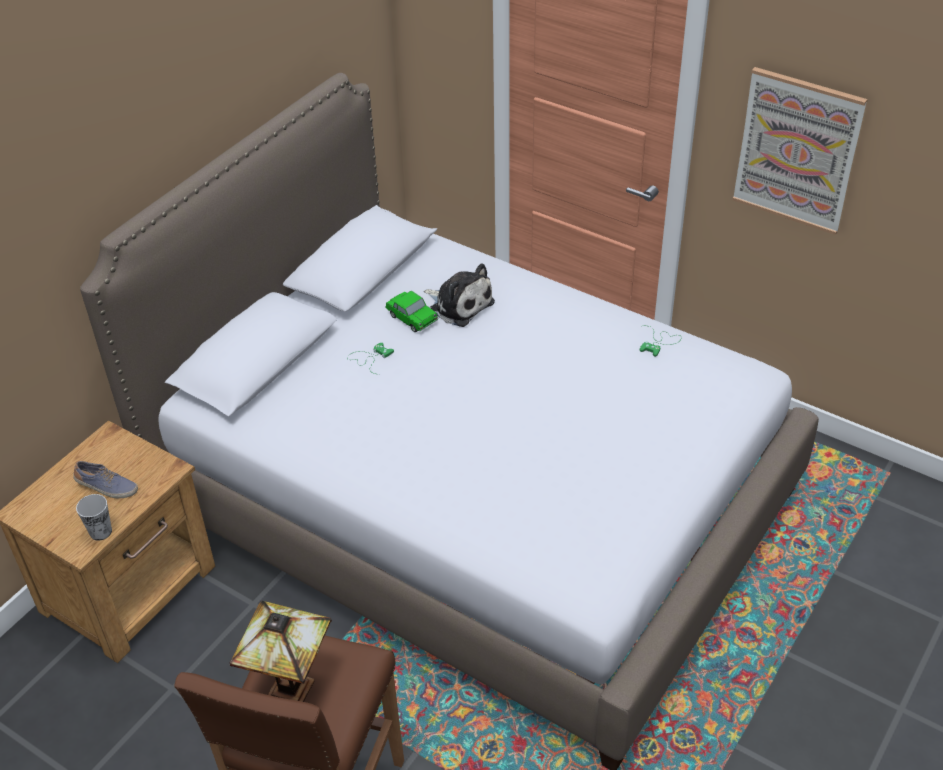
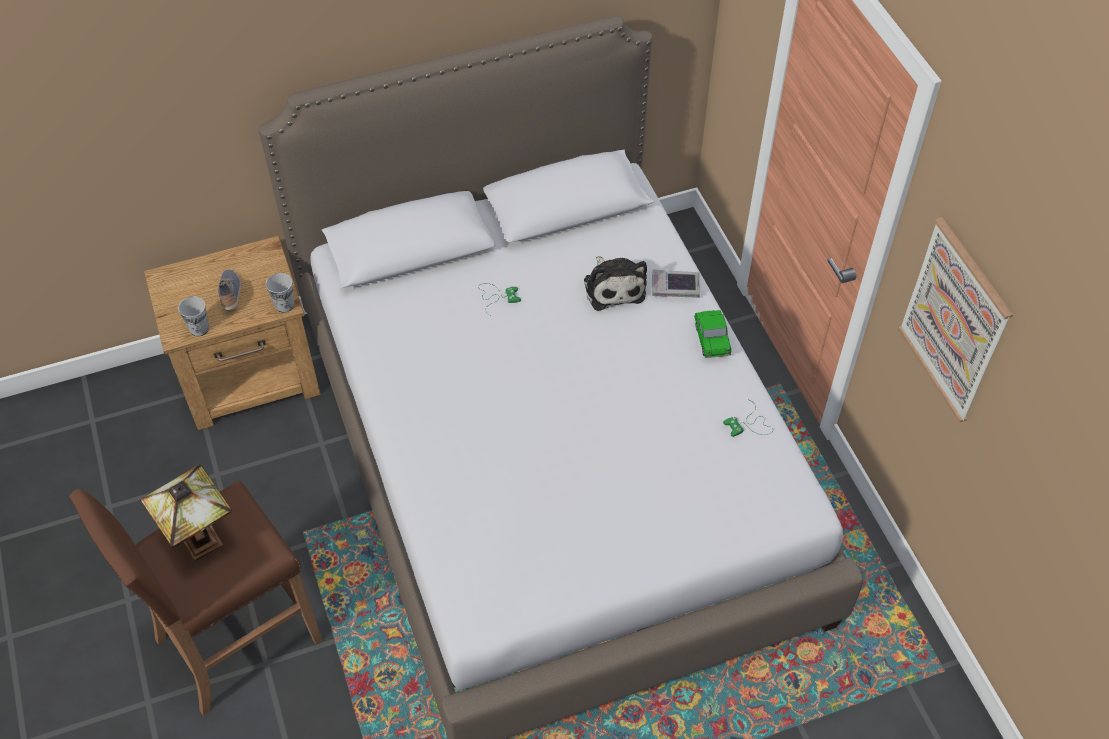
camera: 35 degrees right, 10 degrees up
(106, 488) = (231, 294): shoe -> shoe turned 150 degrees counterclockwise
(170, 469) = (284, 305): none -> cup
(412, 319) = (563, 278): toy car -> toy car (711, 340)
(508, 281) = (675, 287): none -> book

